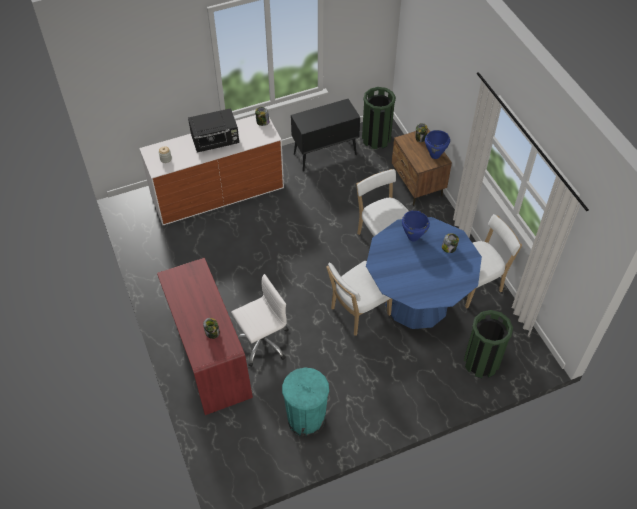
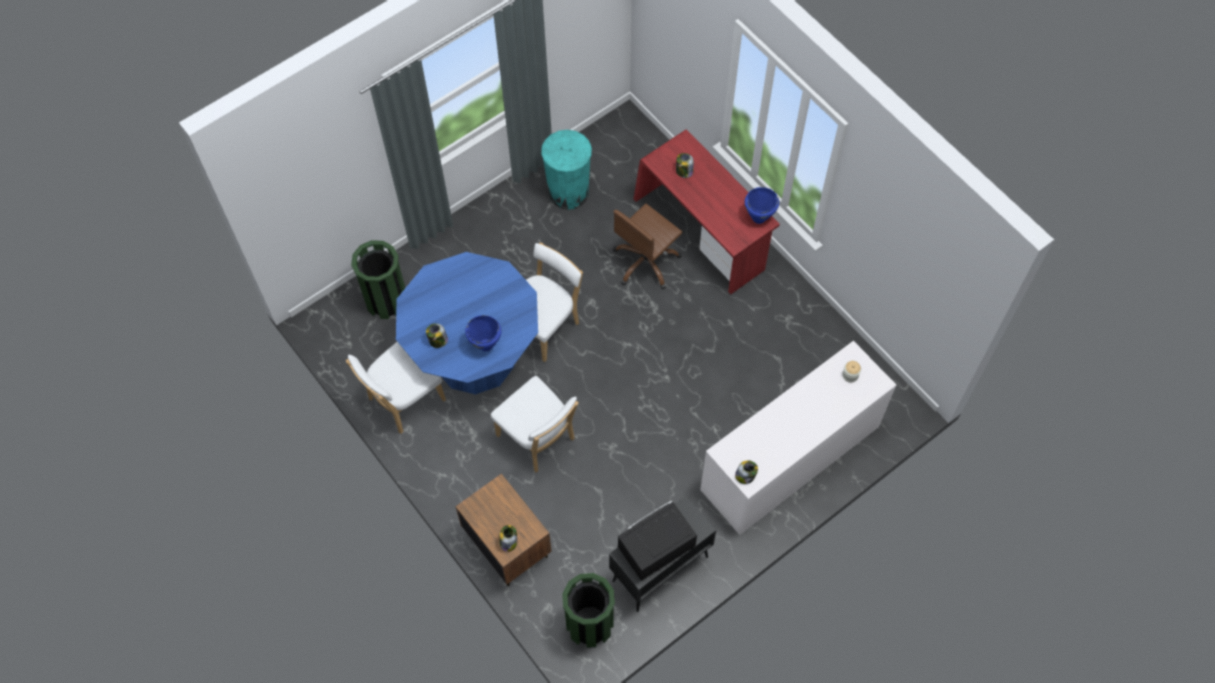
camera: 165 degrees right, 10 degrees up
(216, 141) = (796, 422): black microwave -> black microwave (655, 548)
(262, 342) = (646, 262): white office chair -> brown office chair
(435, 155) = (481, 512): blue cooking pot -> blue cooking pot (758, 218)

